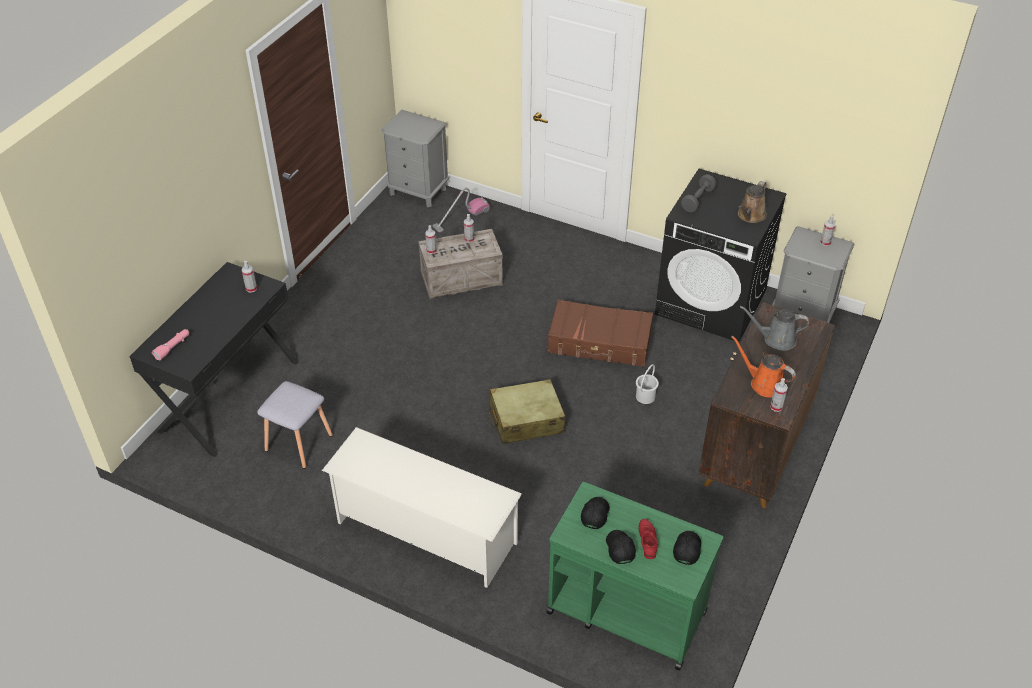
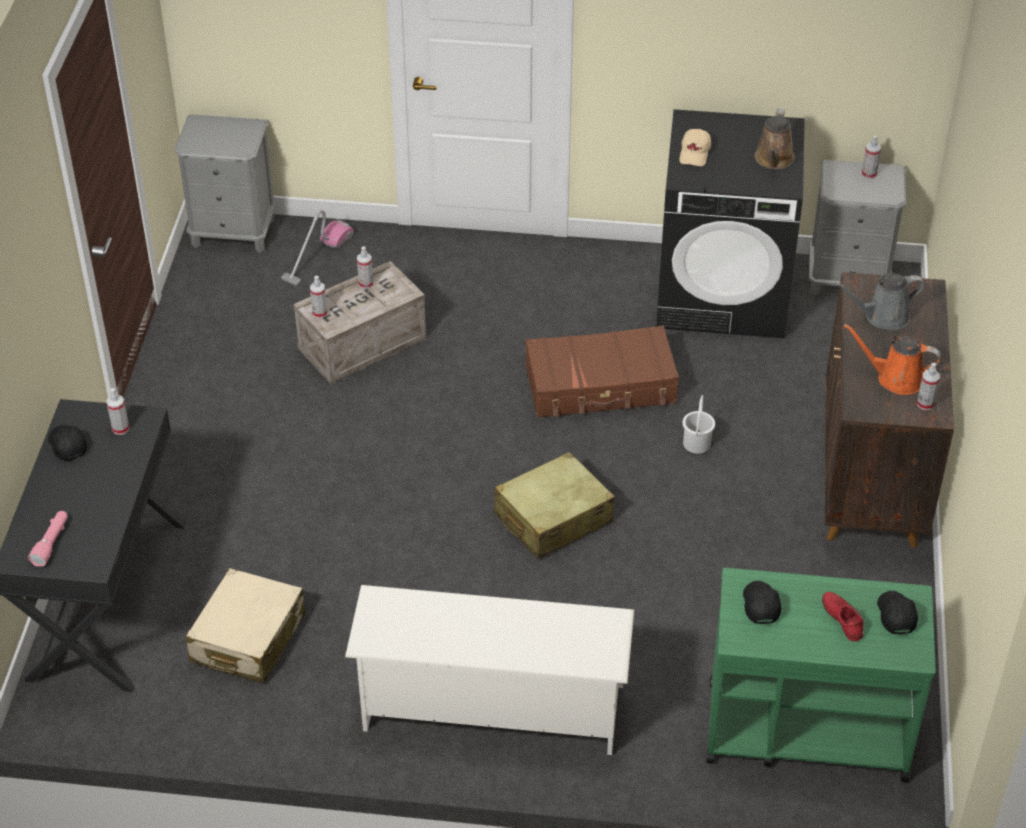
camera: 20 degrees left, 0 degrees up
(298, 443) = (248, 639): grey stool -> beige suitcase
(619, 549) = (813, 639): black cap -> black cap (67, 445)
(698, 200) = (695, 154): grey dumbbell -> beige cap

